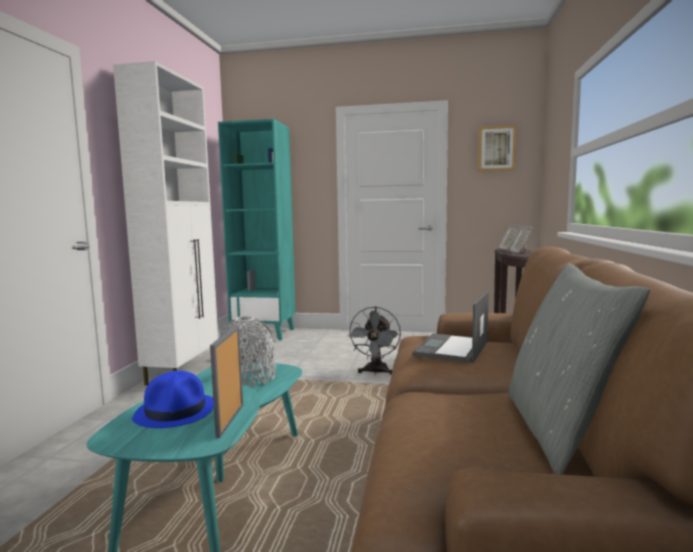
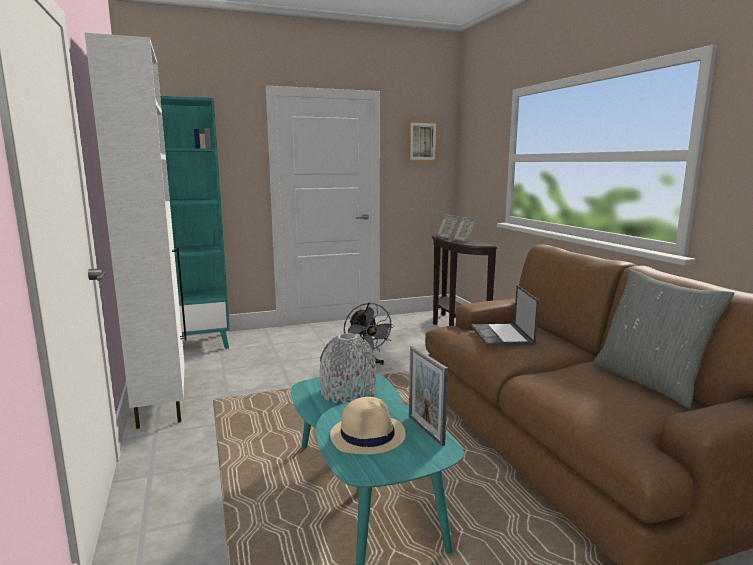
camera: 30 degrees left, 5 degrees up
(176, 411) = (368, 435): blue hat -> beige hat

